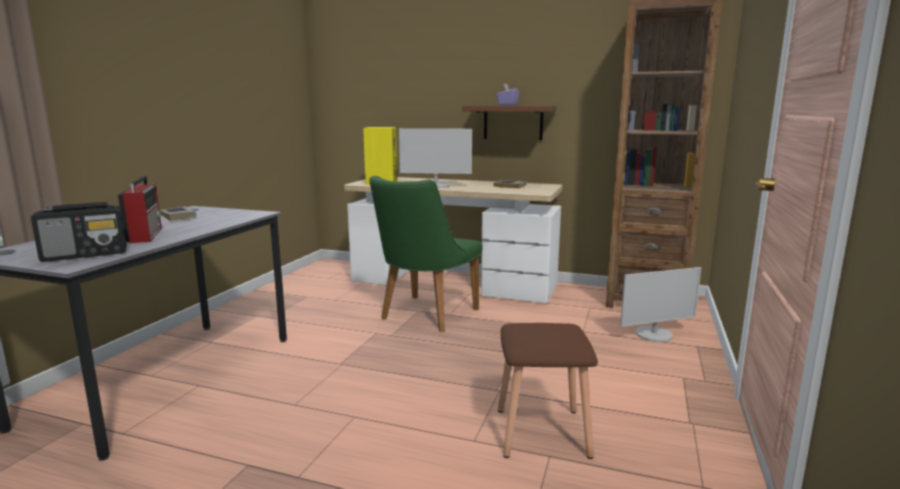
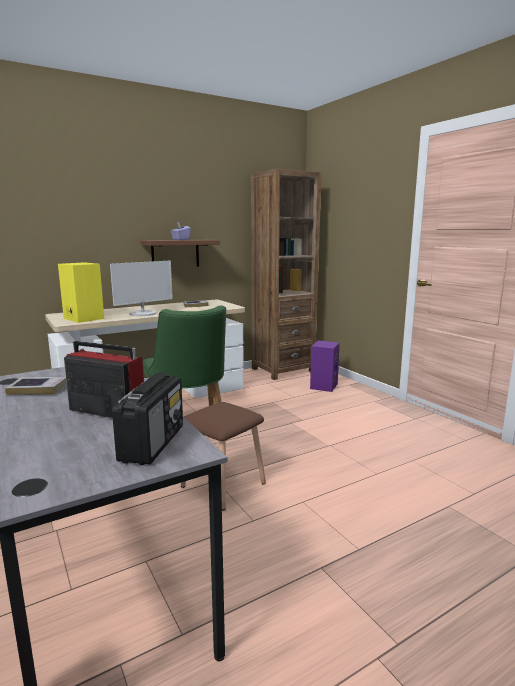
camera: 50 degrees left, 0 degrees up
(543, 433) = (389, 453): brown stool -> brown stool (224, 485)
(654, 334) = (323, 386): monitor -> purple speaker

